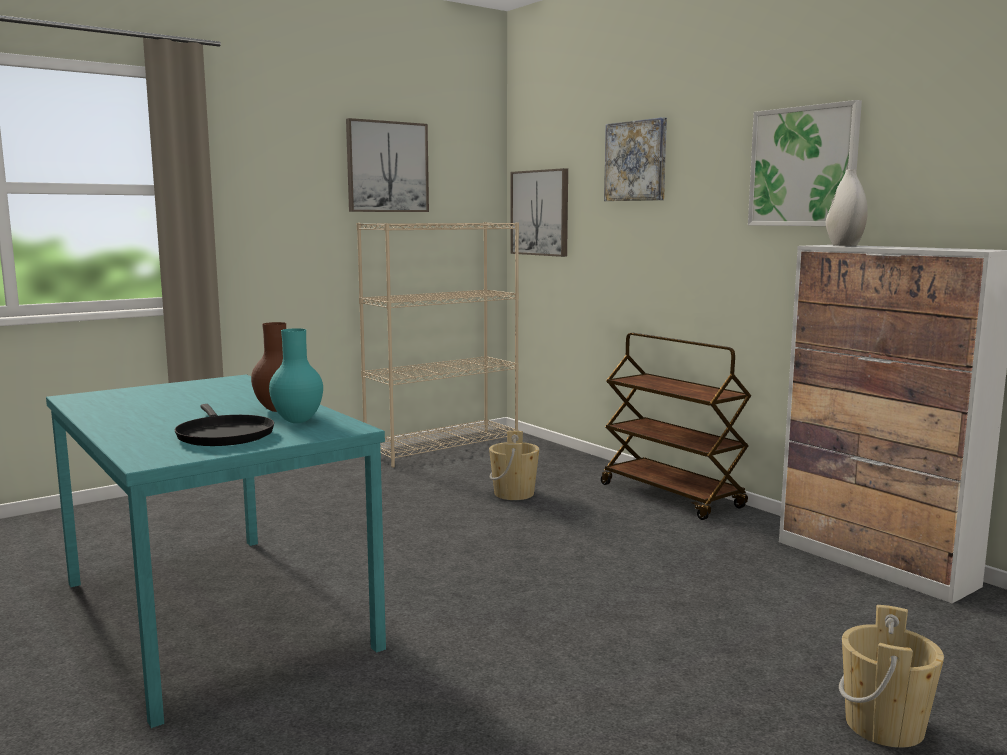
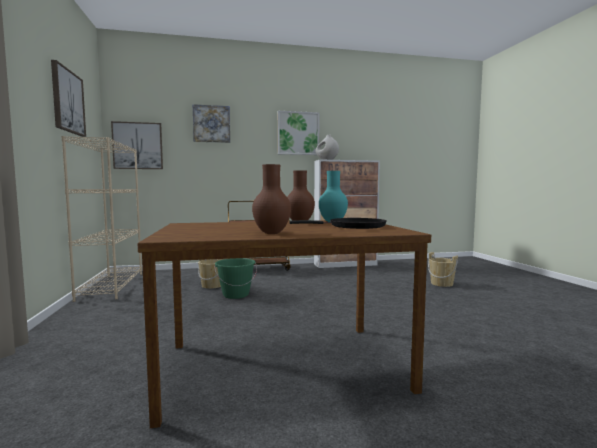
camera: 65 degrees left, 5 degrees down
(122, 416) = (271, 233): none -> brown vase
(217, 614) = (284, 365): turquoise dining table -> brown dining table
(482, 520) = (236, 295): none -> green bucket

